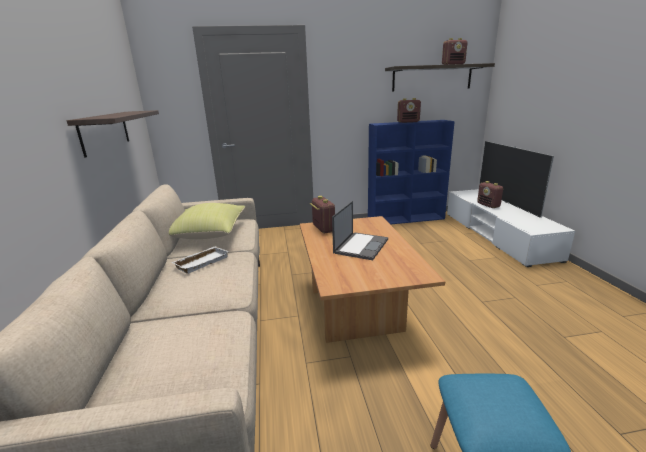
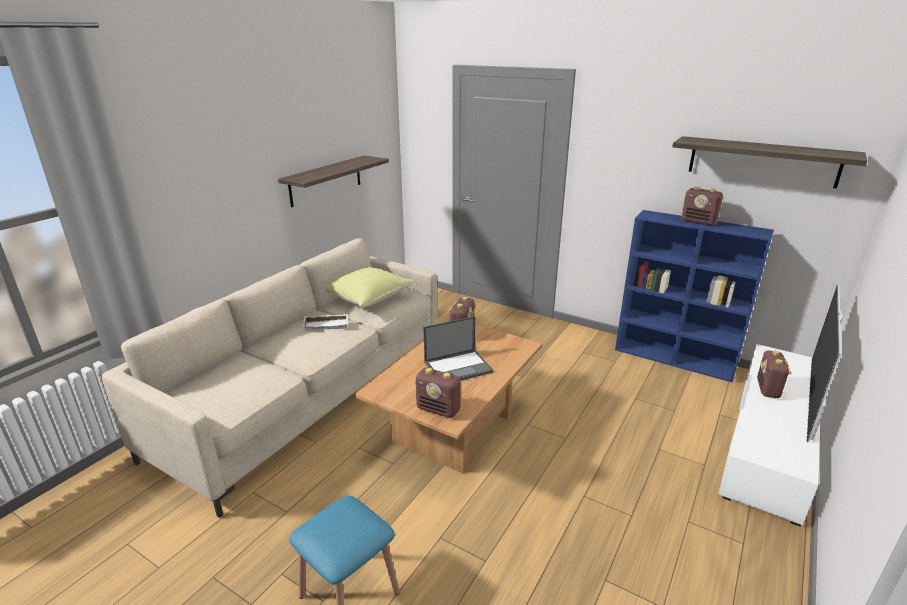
camera: 40 degrees right, 5 degrees up
(453, 64) = (791, 149): radio -> radio (439, 410)

